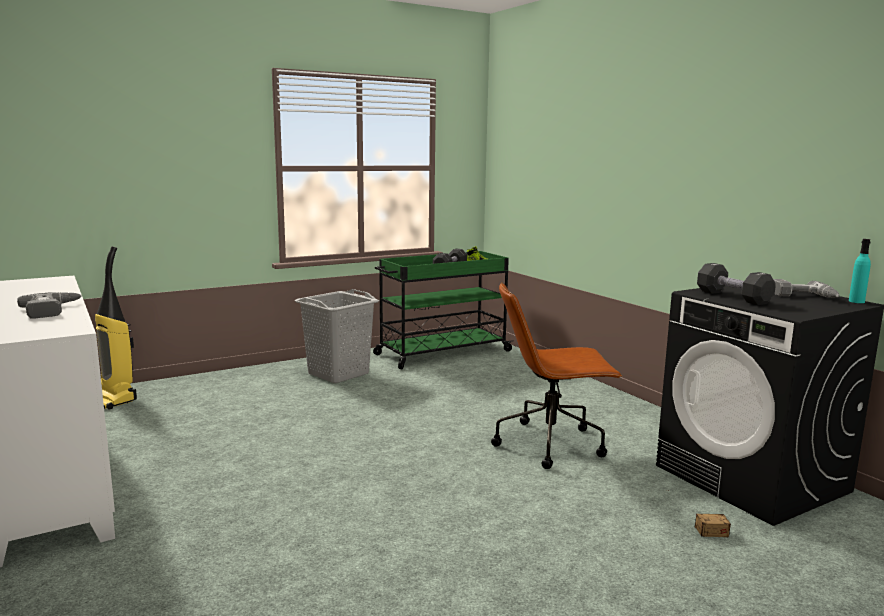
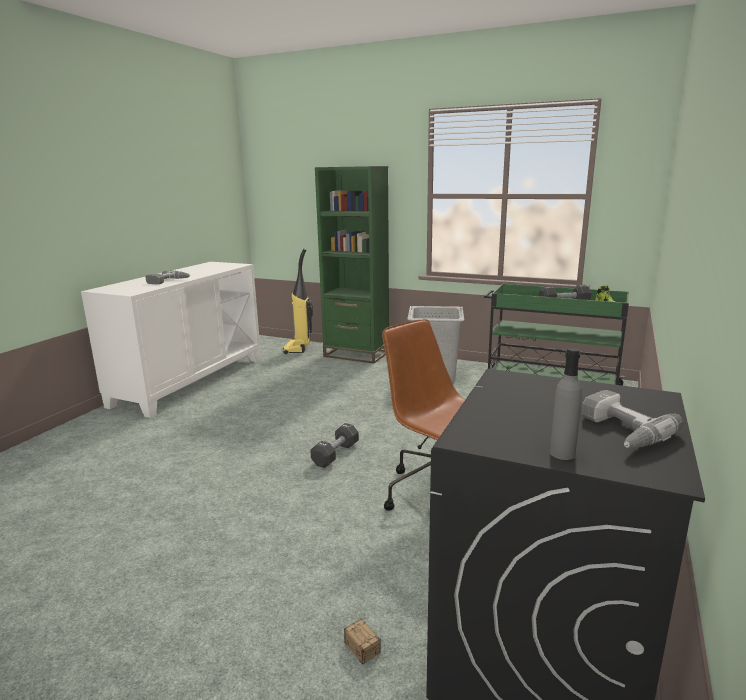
camera: 55 degrees right, 5 degrees up
(207, 381) = (356, 354): none -> green bookcase
(733, 297) = (514, 396): black dumbbell -> black dumbbell (335, 454)
(827, 308) = (562, 453): none -> grey bottle
(856, 301) = (672, 470): turquoise bottle -> none

